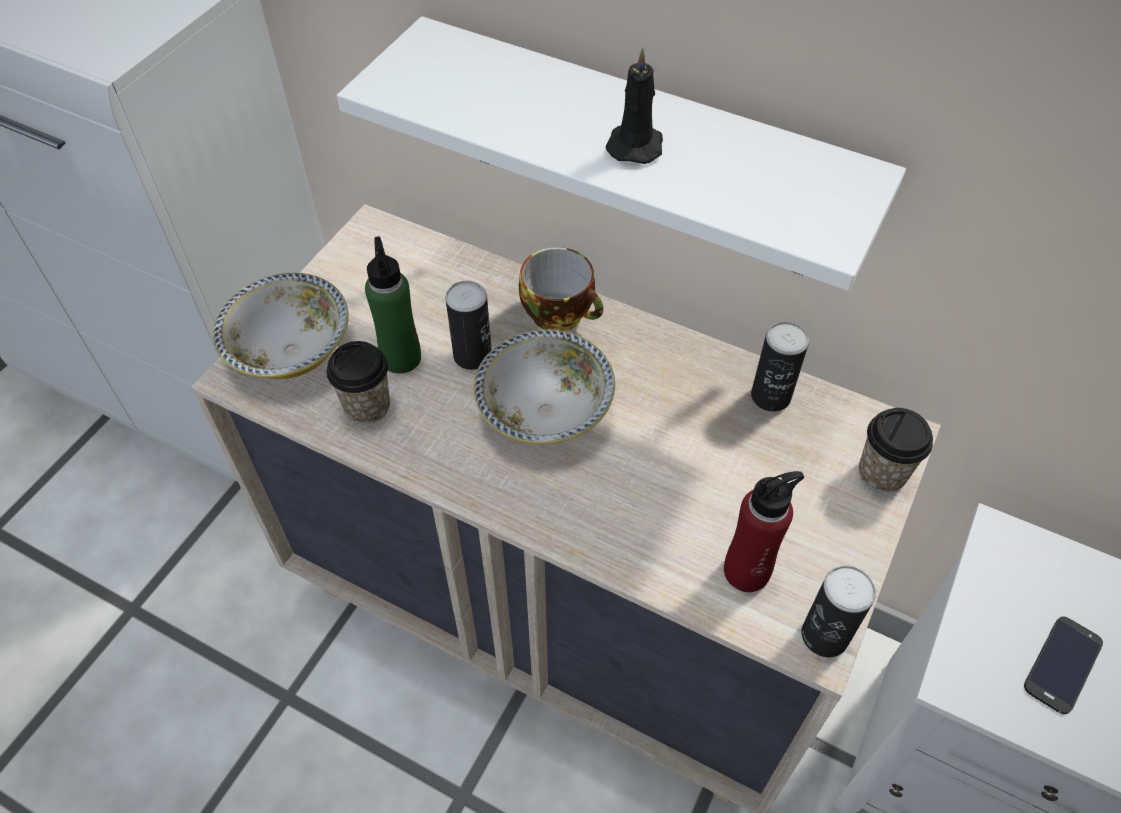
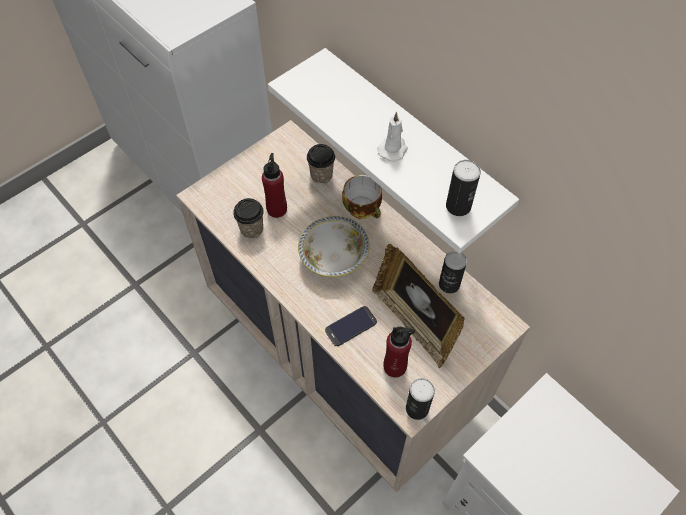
camera: 20 degrees right, 5 degrees up
(290, 351) = (227, 190): bowl -> none
(401, 358) = (277, 209): green bottle -> red bottle
(472, 355) = (311, 218): can -> can (458, 206)
(635, 144) = (393, 149): black candle -> white candle
(742, 480) = (414, 322): none -> picture frame
(881, 473) = (485, 341): cup -> cup (321, 175)
(1062, 664) = (545, 465): phone -> phone (351, 326)

